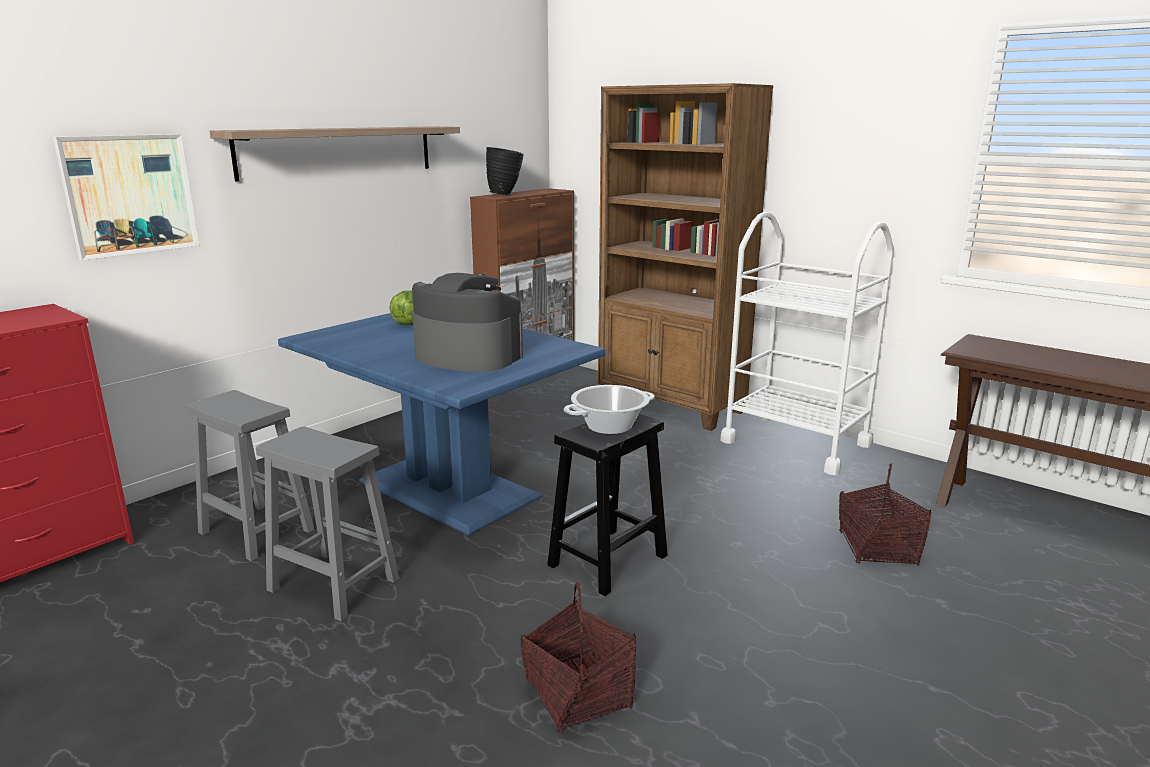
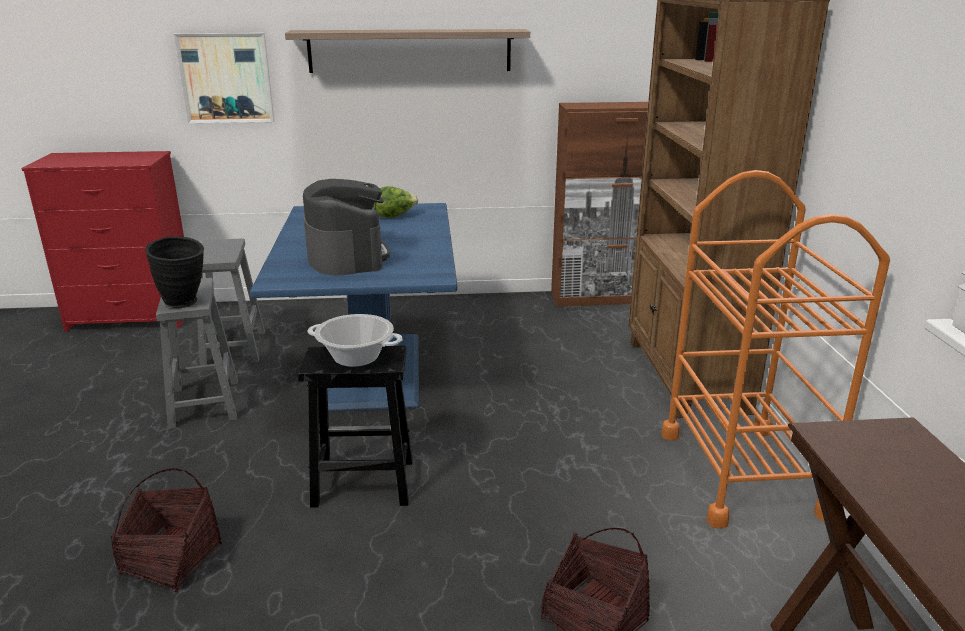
camera: 45 degrees right, 5 degrees up
(506, 195) = (595, 105): black vase -> black vase (185, 304)
(795, 443) = (741, 473): white cart -> orange cart

